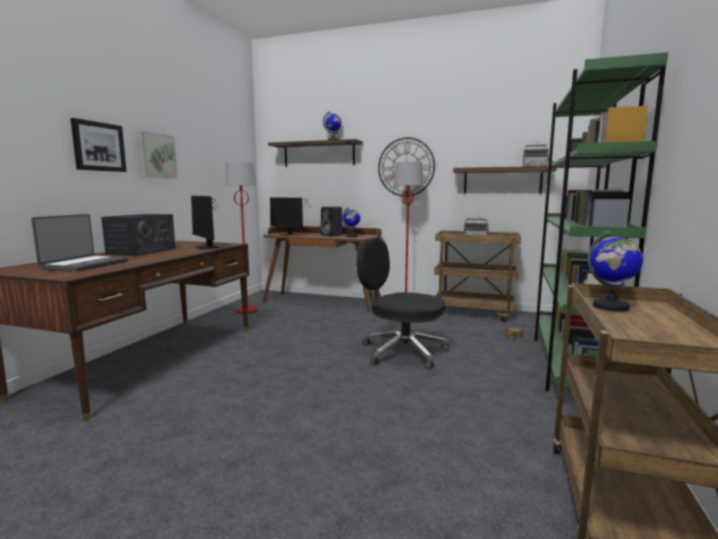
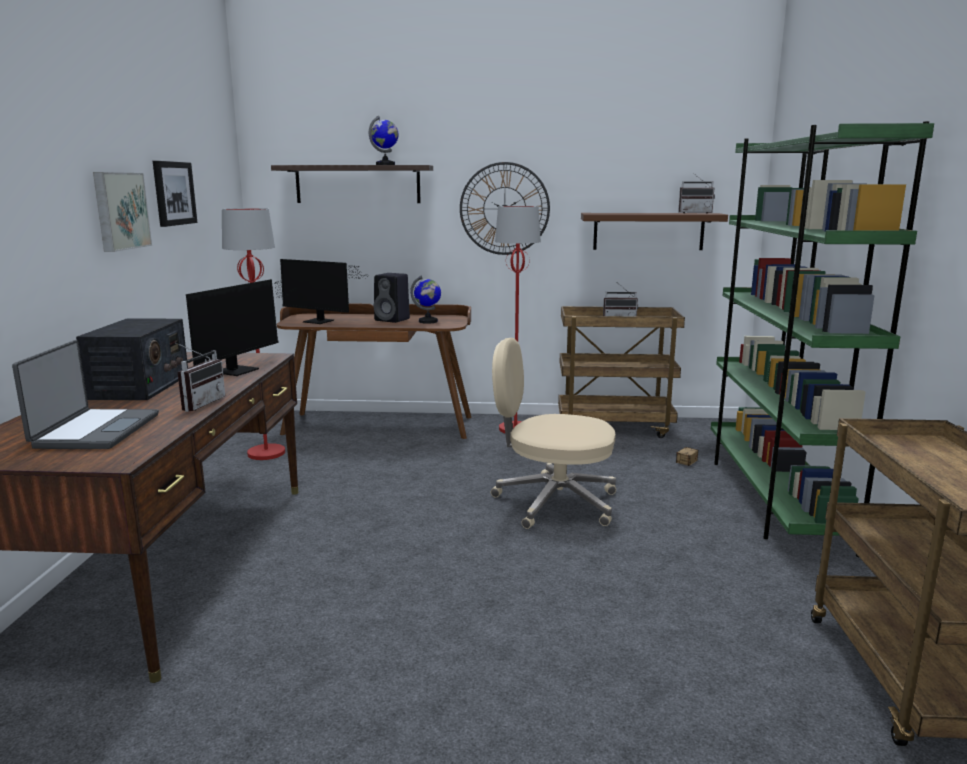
camera: 15 degrees left, 5 degrees up
(98, 146) = (46, 209): picture -> picture (173, 193)
(158, 258) = (199, 404): none -> radio
(207, 248) = (241, 369): monitor -> monitor turned 105 degrees counterclockwise
(401, 352) = (553, 502): black office chair -> beige office chair
(610, 307) = (896, 451): globe -> none

